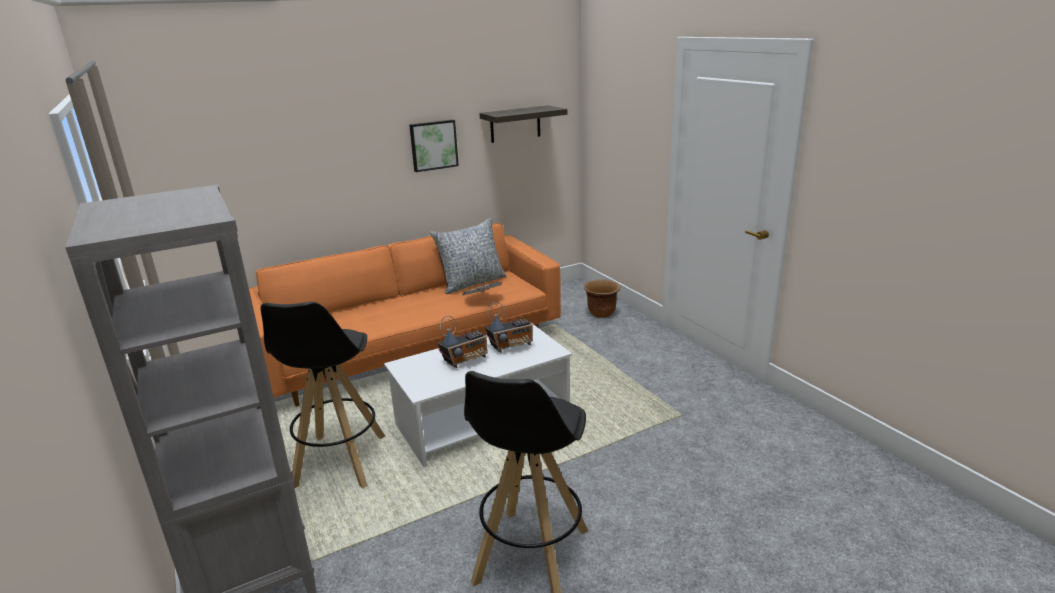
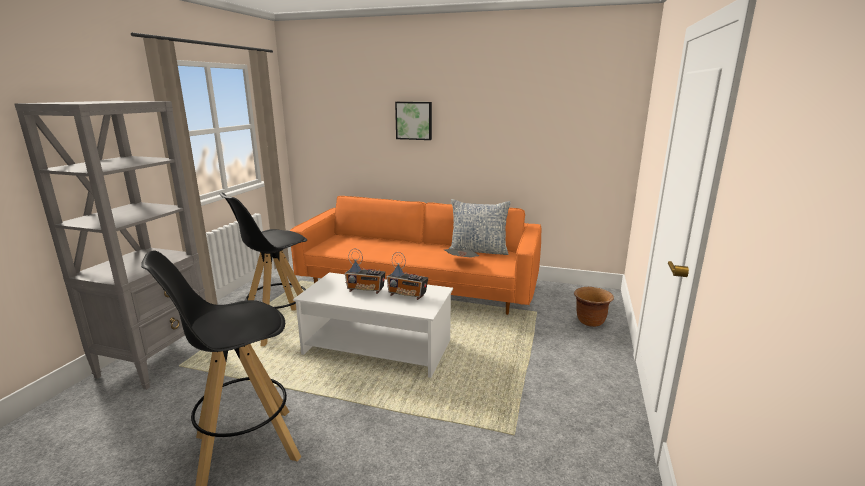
camera: 45 degrees right, 5 degrees down
(433, 145) = (485, 133): picture -> picture (414, 120)
(515, 124) = (566, 126): shelf -> none

